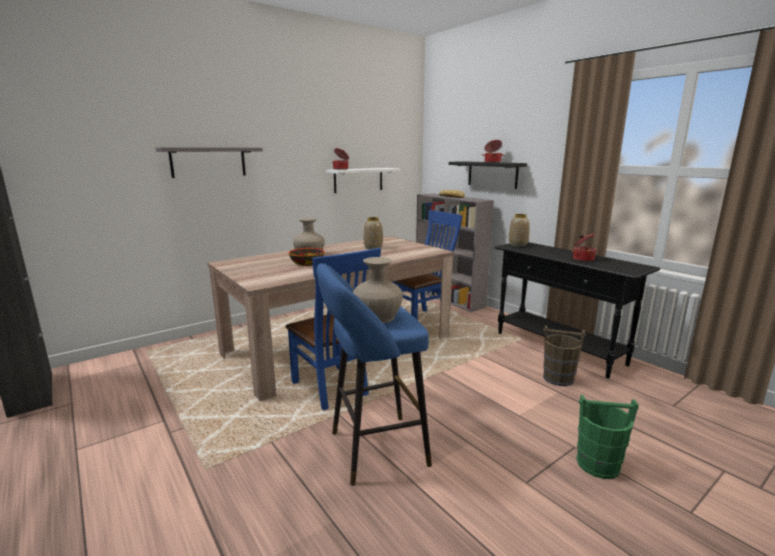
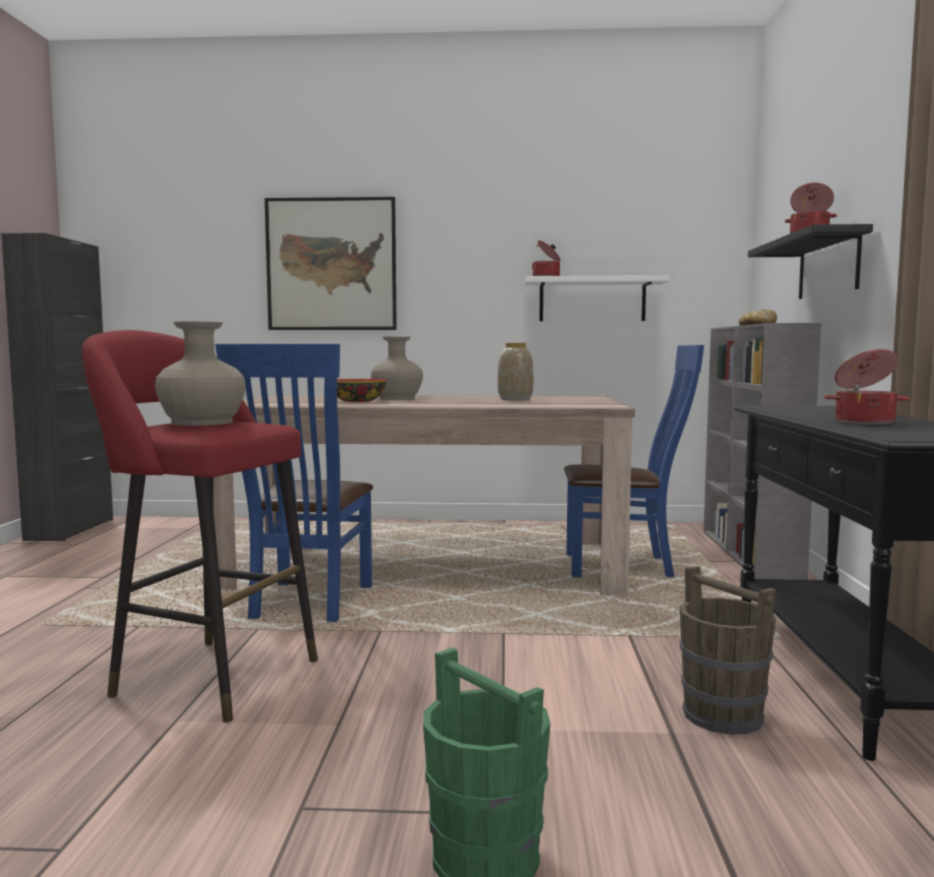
camera: 40 degrees right, 10 degrees down
(208, 162) = (331, 264): grey shelf -> picture
(372, 449) = (208, 676): blue stool -> red stool
(518, 244) = (796, 406): vase -> none

